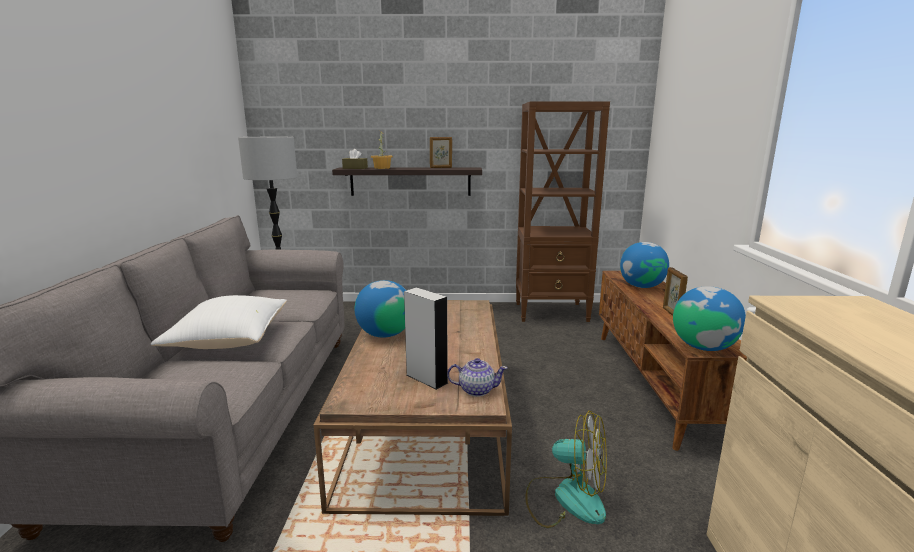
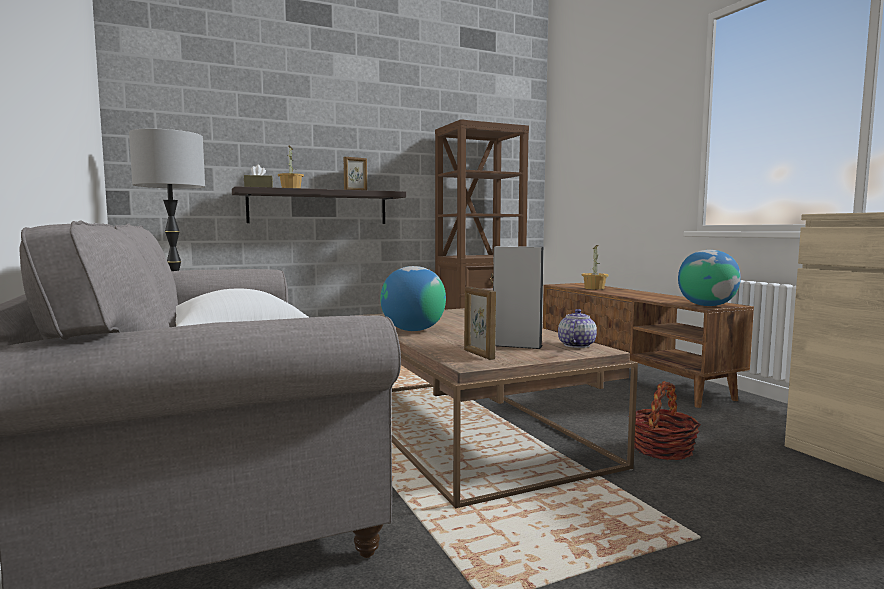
camera: 25 degrees left, 10 degrees down
(476, 390) = (576, 345): teapot -> teapot turned 45 degrees counterclockwise
(566, 498) = (662, 449): fan -> basket
(641, 286) = (594, 288): globe -> potted plant
(671, 313) = (648, 296): picture frame -> picture frame (478, 355)

